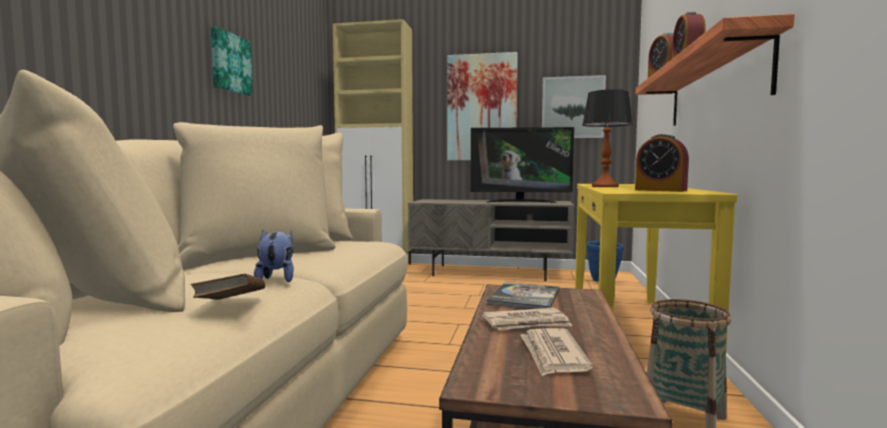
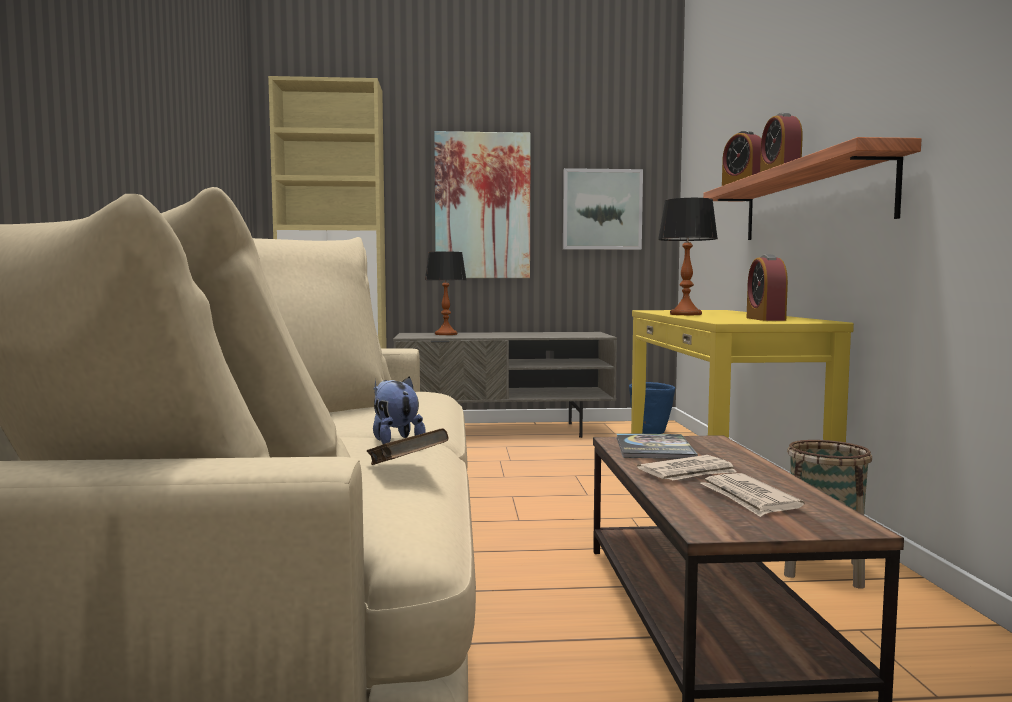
camera: 15 degrees left, 0 degrees up
(230, 63) = (157, 135): picture -> none
(450, 200) = (446, 334): none -> table lamp
(520, 202) = (542, 334): television -> none
(660, 190) = (765, 319): alarm clock -> alarm clock turned 60 degrees clockwise

